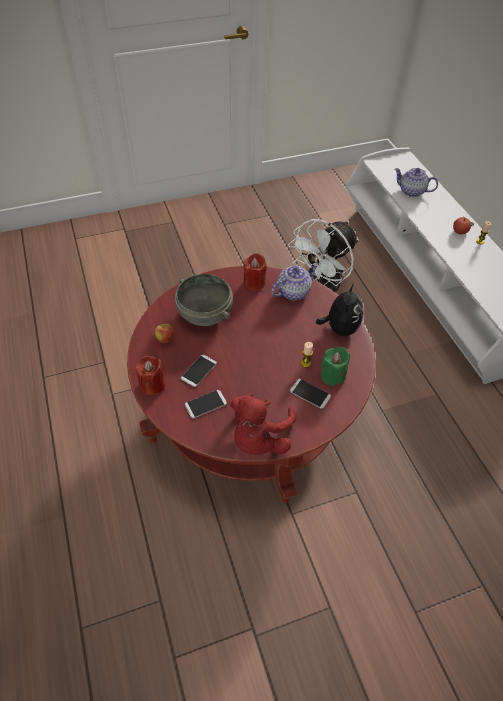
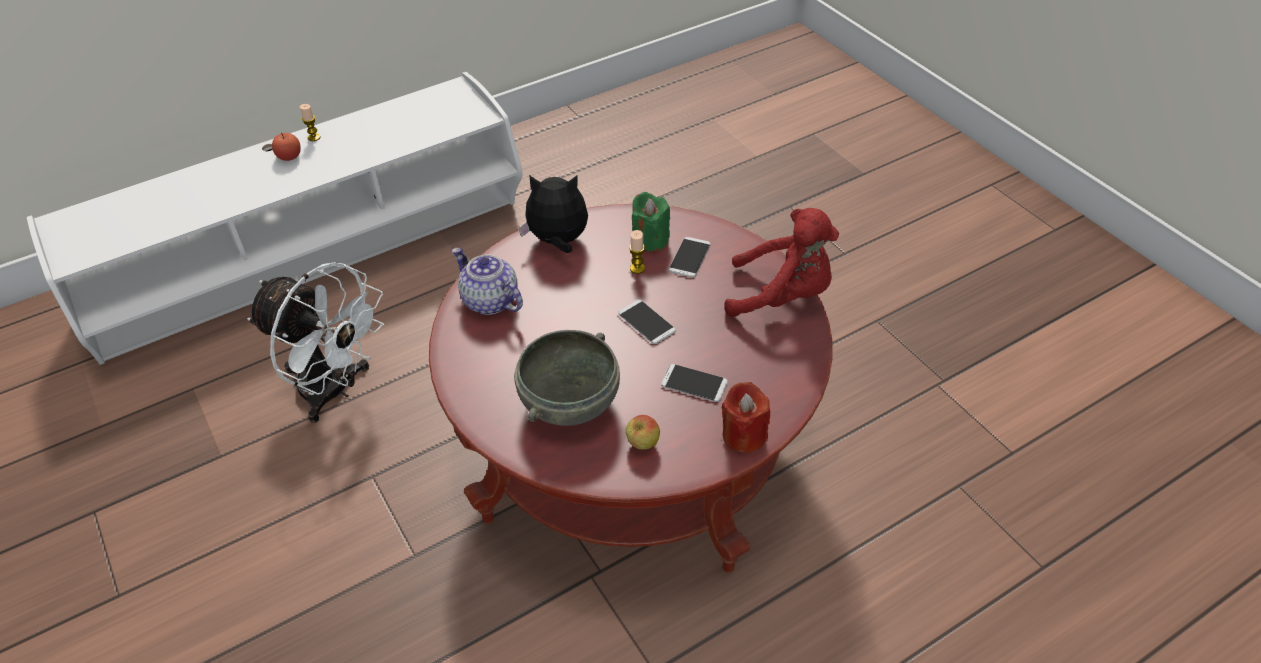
camera: 100 degrees left, 5 degrees down
(205, 404) = (752, 361): phone -> phone (646, 322)
(254, 282) = (476, 352): red candle -> none
(411, 191) = (174, 210): teapot -> none

